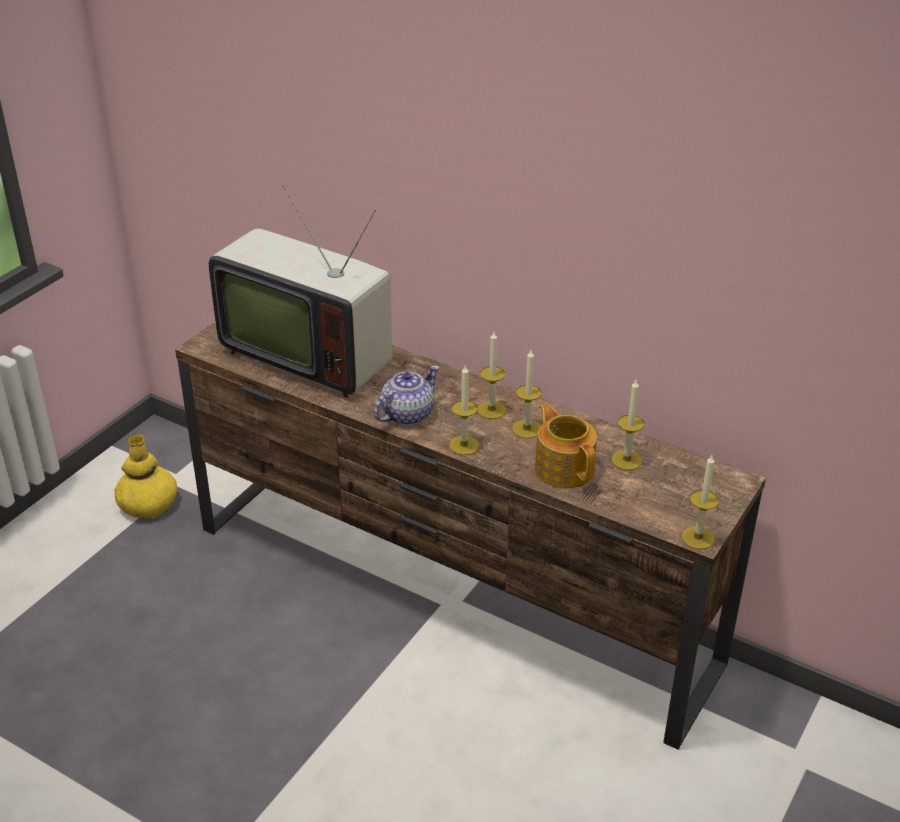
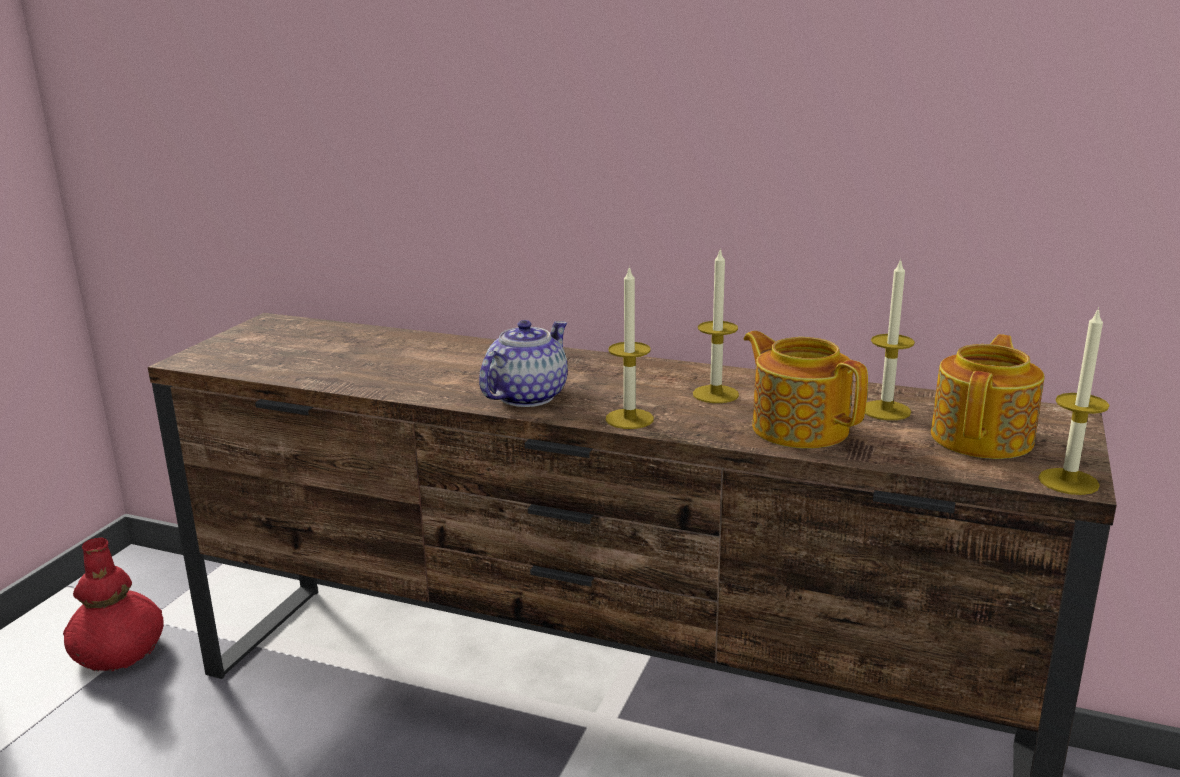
camera: 10 degrees left, 15 degrees down
(148, 504) = (119, 652): yellow vase -> red vase
(308, 354) = (357, 354): television -> none
(491, 410) = (652, 381): candle -> none
(672, 493) = (983, 437): none -> teapot

